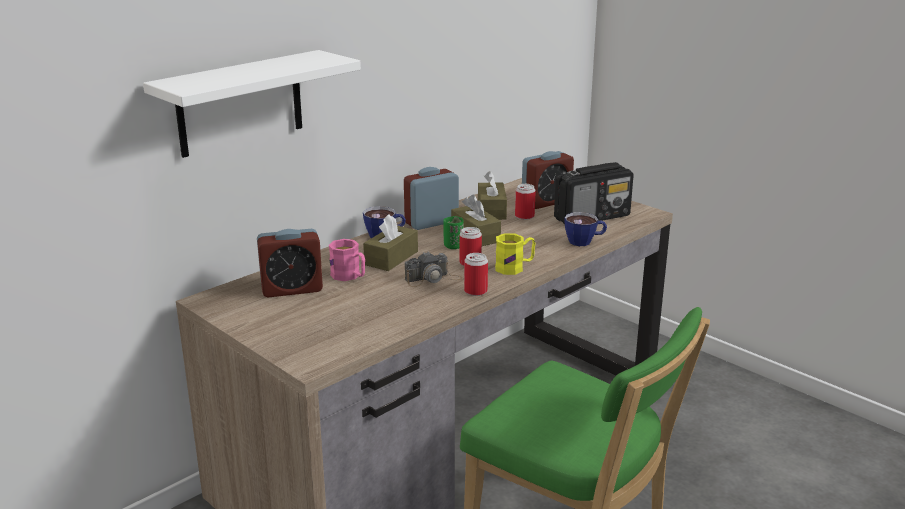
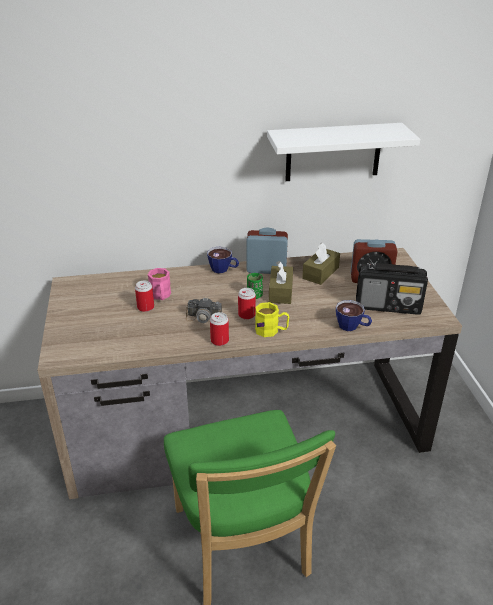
camera: 35 degrees right, 10 degrees up
(240, 103) = (106, 156): white shelf -> white shelf (333, 152)
(292, 289) = (118, 293): alarm clock -> none
(391, 258) = (203, 291): brown tissue box -> none
(524, 216) = (337, 286): can -> can (145, 307)

